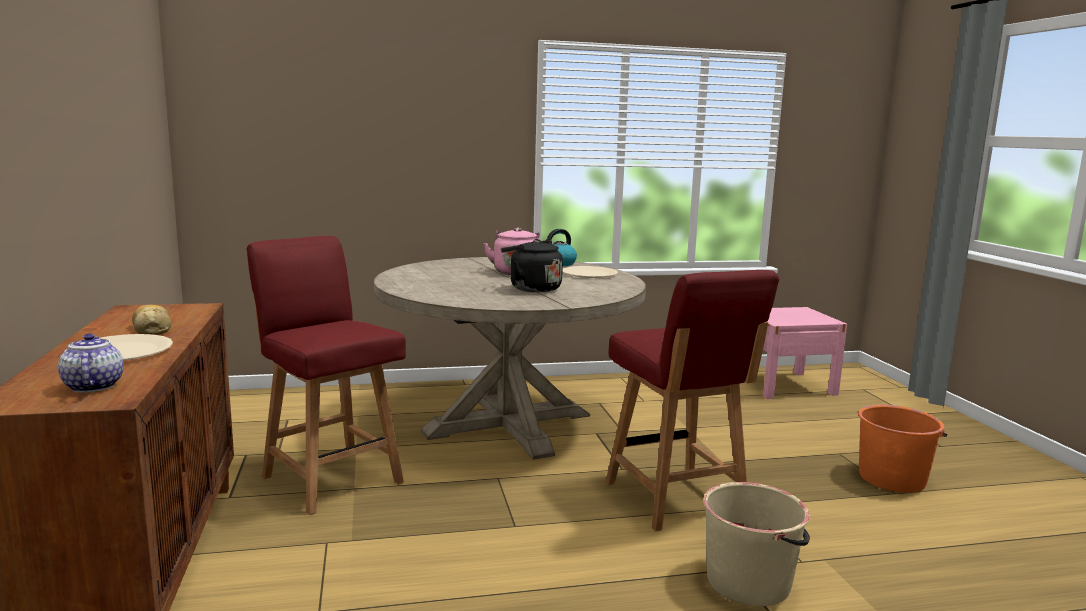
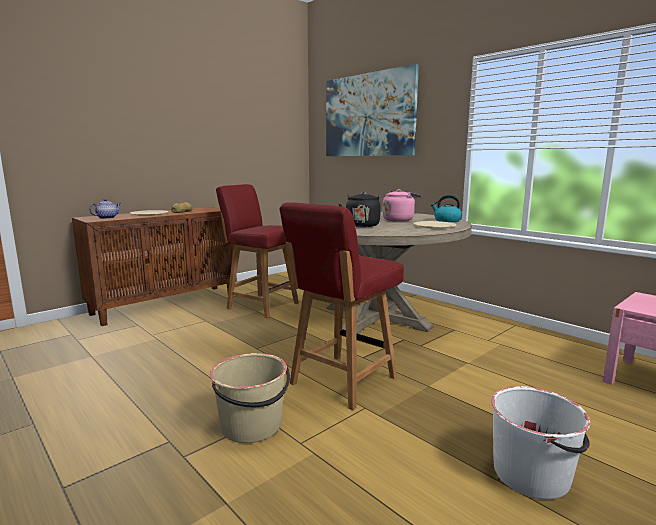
camera: 60 degrees right, 0 degrees up
(331, 478) = (261, 305): red chair -> red chair turned 75 degrees counterclockwise
(345, 97) = (368, 115): none -> picture
(892, 478) = (532, 474): orange bucket -> white bucket

